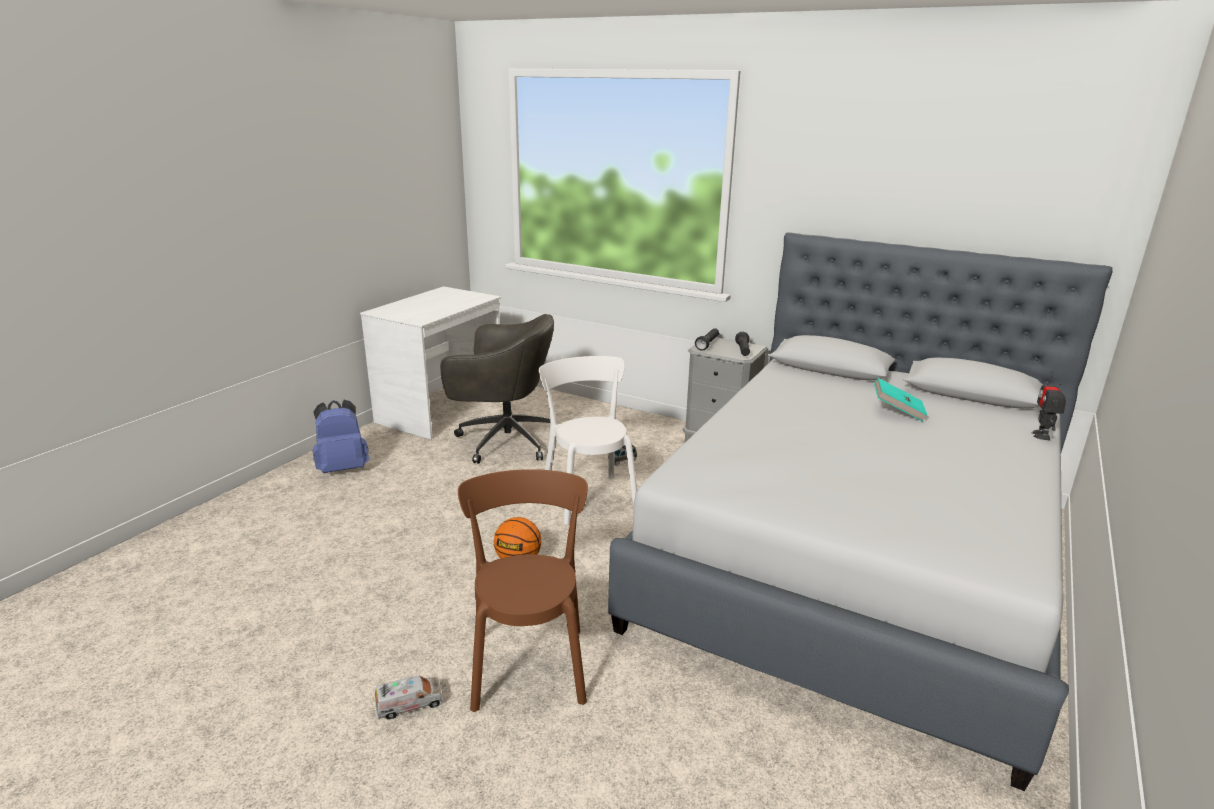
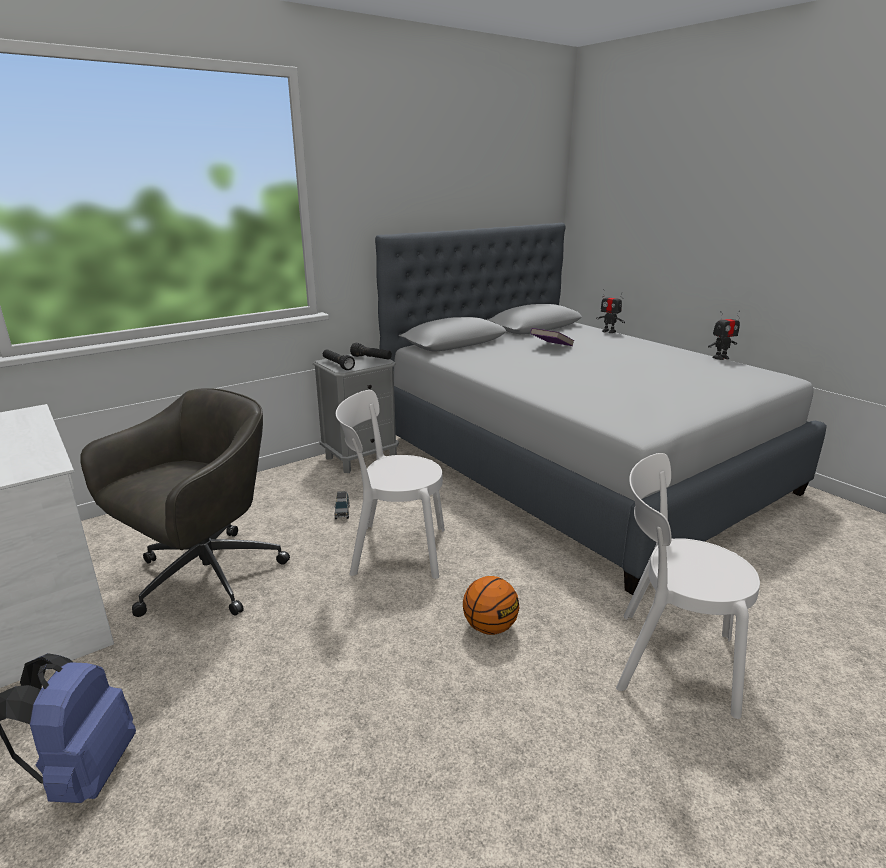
camera: 65 degrees left, 0 degrees up
(409, 704) = (729, 771): toy truck -> none
(528, 662) = (668, 659): brown chair -> white chair
(897, 411) = (551, 347): turquoise book -> purple book
(1047, 522) = (720, 358): none -> toy robot

